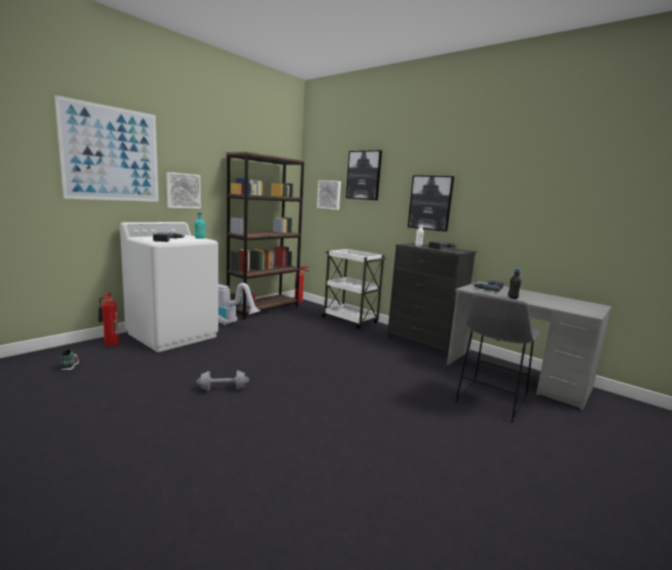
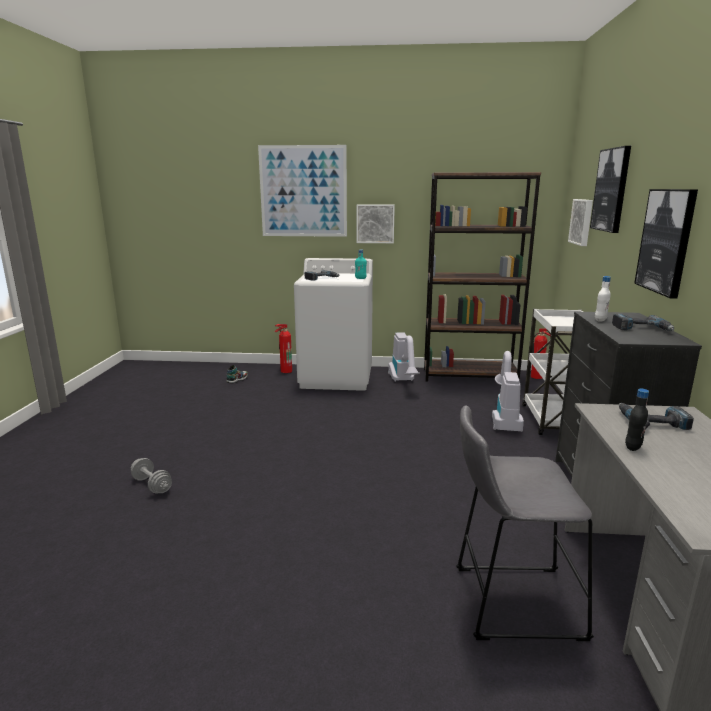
camera: 55 degrees right, 5 degrees up
(223, 388) = (280, 436): grey dumbbell -> grey dumbbell (152, 485)
(328, 326) = (504, 418): none -> vacuum cleaner

